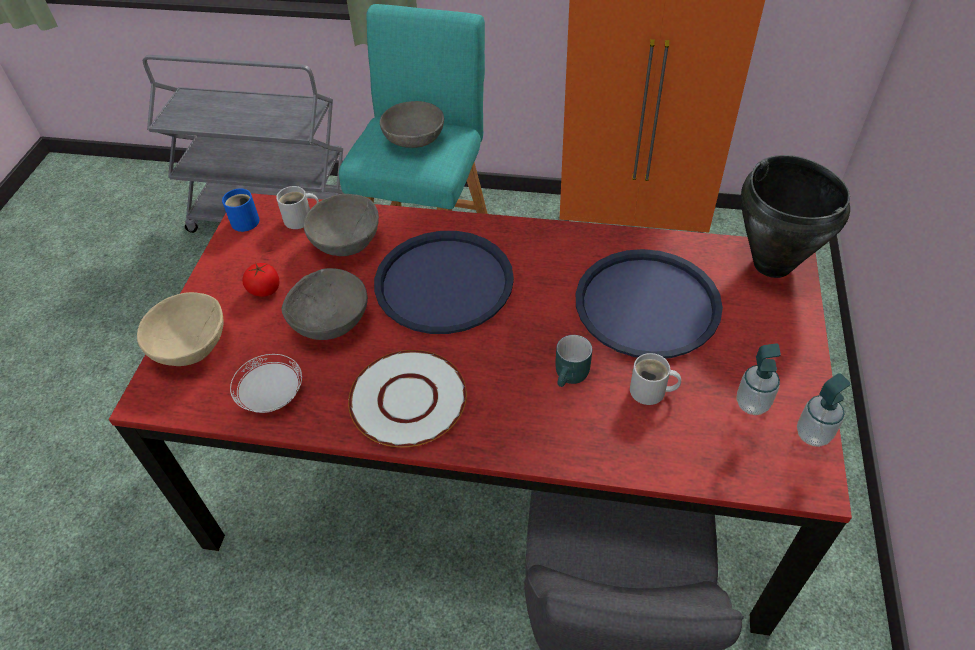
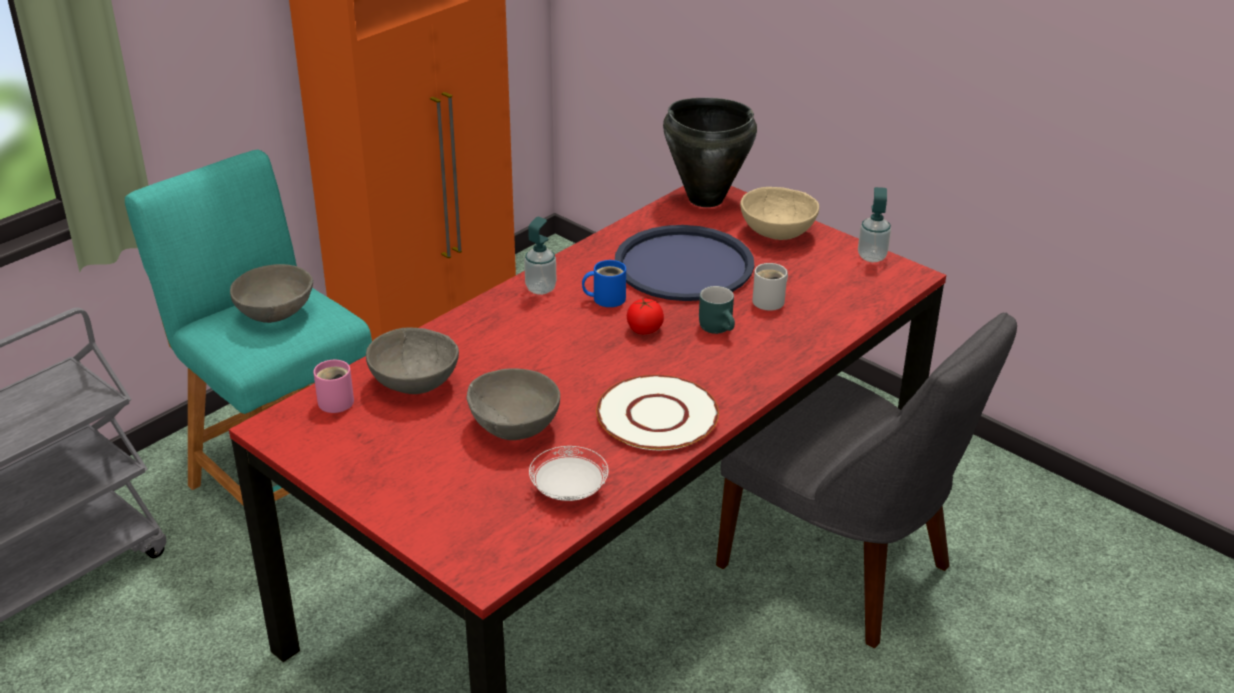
camera: 60 degrees left, 15 degrees down
(192, 346) = (442, 525): beige bowl -> beige bowl (776, 233)
(245, 220) = (286, 437): blue mug -> blue mug (606, 298)
(265, 290) = (417, 454): tomato -> tomato (644, 330)
(301, 219) = (338, 400): white mug -> pink mug
(443, 283) = (540, 349): blue tray -> none
(752, 404) = (824, 266): soap dispenser -> soap dispenser (541, 288)

